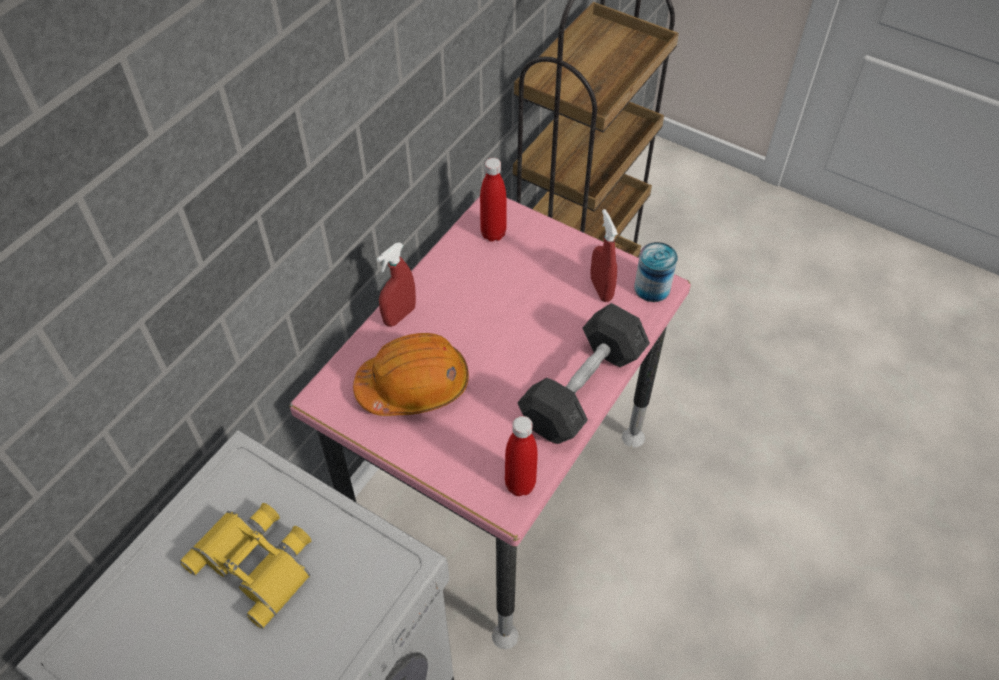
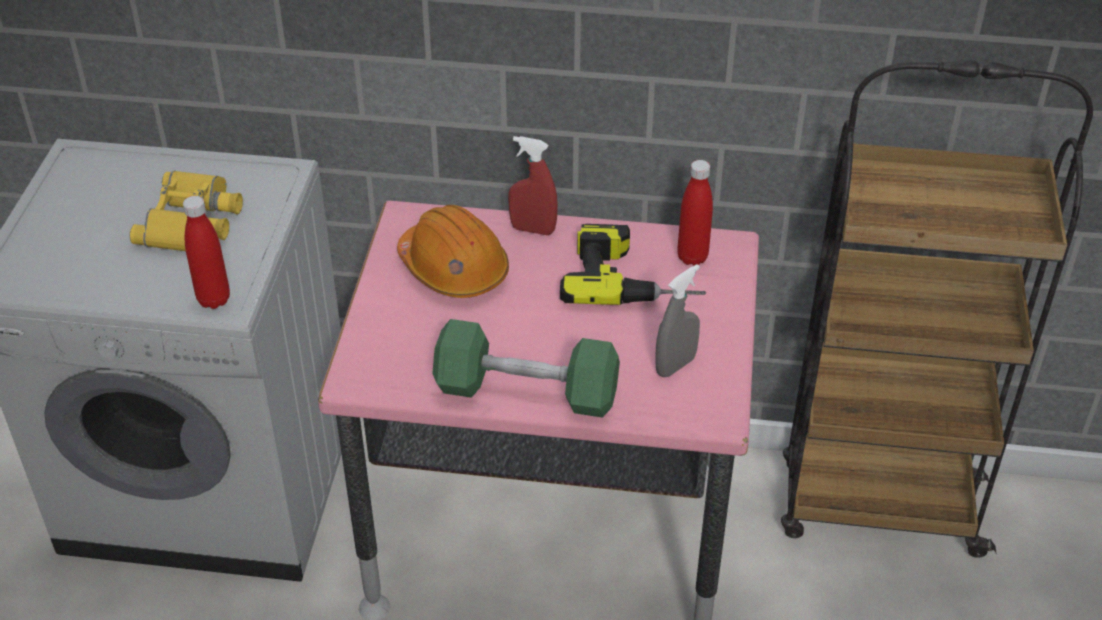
camera: 65 degrees right, 10 degrees down
(493, 276) = (632, 276): none -> power drill
(520, 484) = (379, 380): red bottle -> red bottle (214, 299)
(583, 388) = (526, 391): grey dumbbell -> green dumbbell
(601, 289) = (675, 365): red spray bottle -> grey spray bottle
(652, 288) = (709, 408): can -> none

